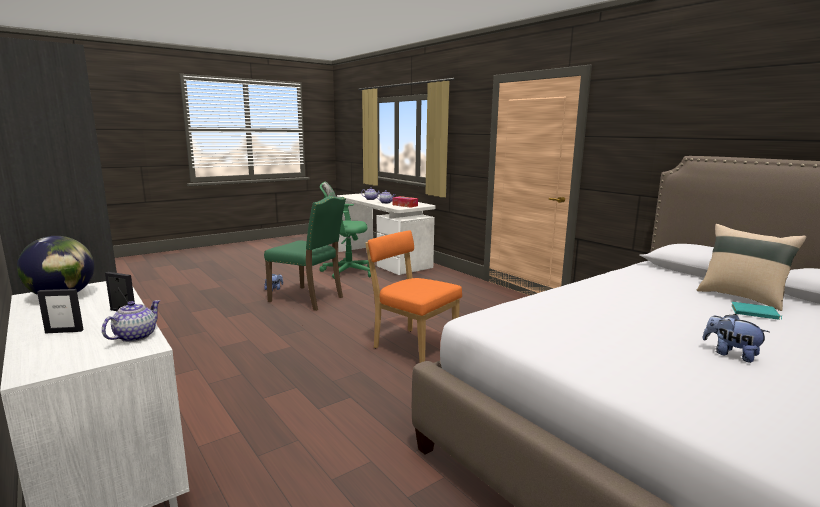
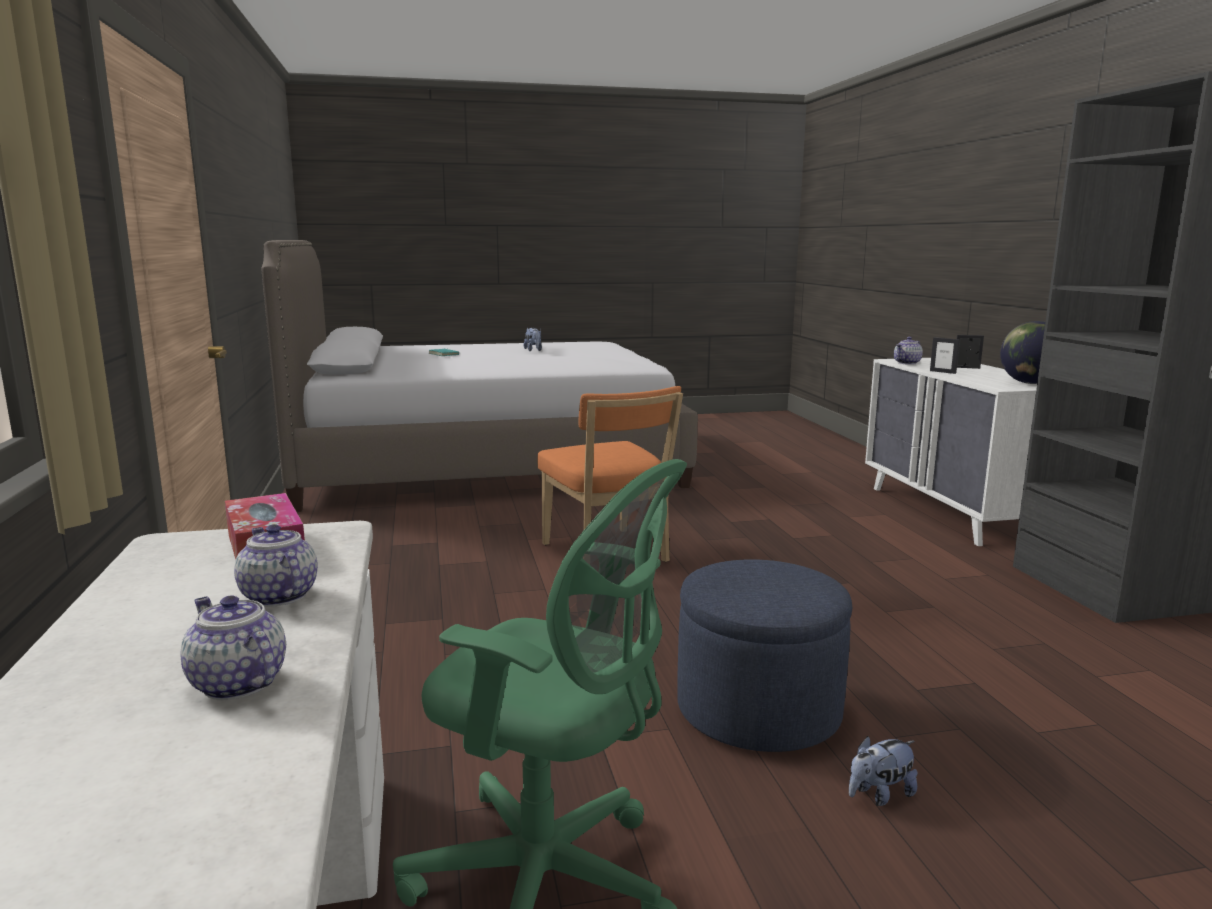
camera: 155 degrees left, 0 degrees up
(308, 299) = (758, 709): green chair -> blue ottoman
(741, 297) = (409, 358): beige pillow -> none

